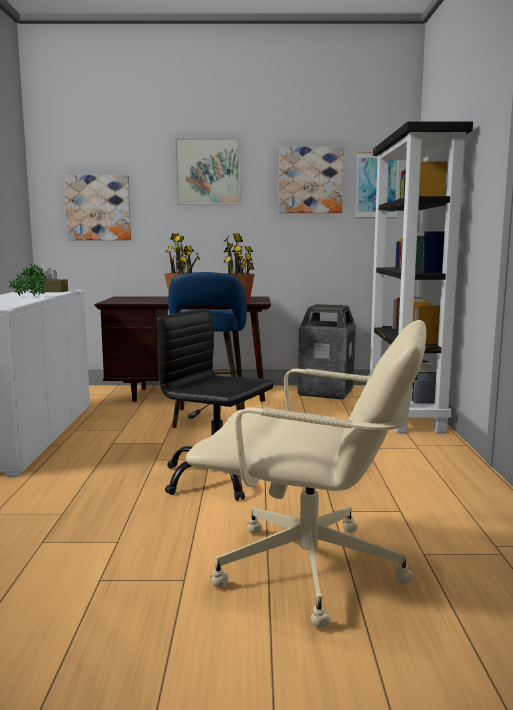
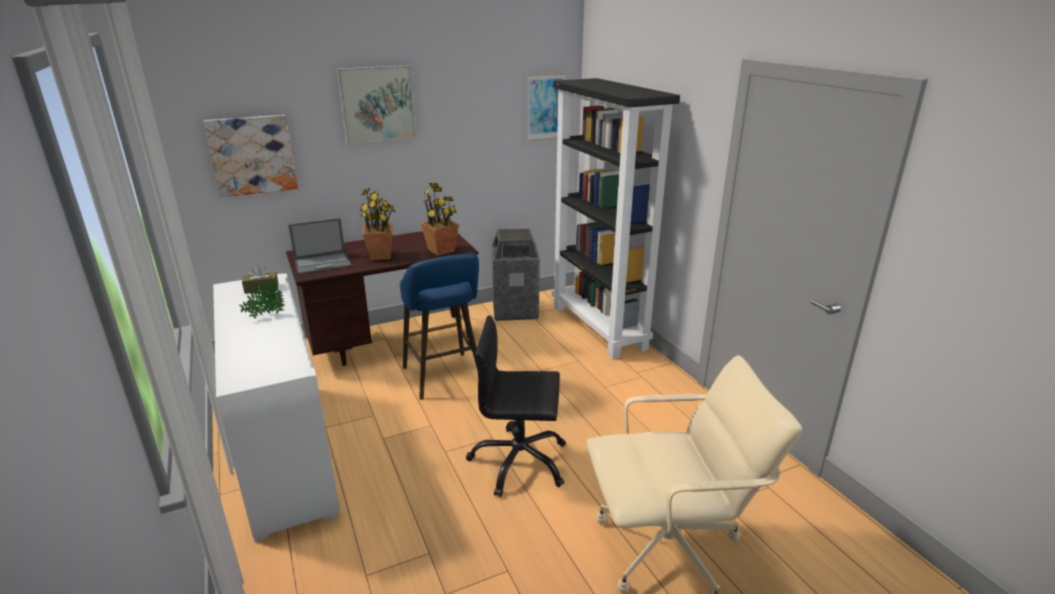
camera: 25 degrees left, 15 degrees up
(131, 300) = (323, 263): none -> laptop
(310, 180) = (484, 106): picture -> none

